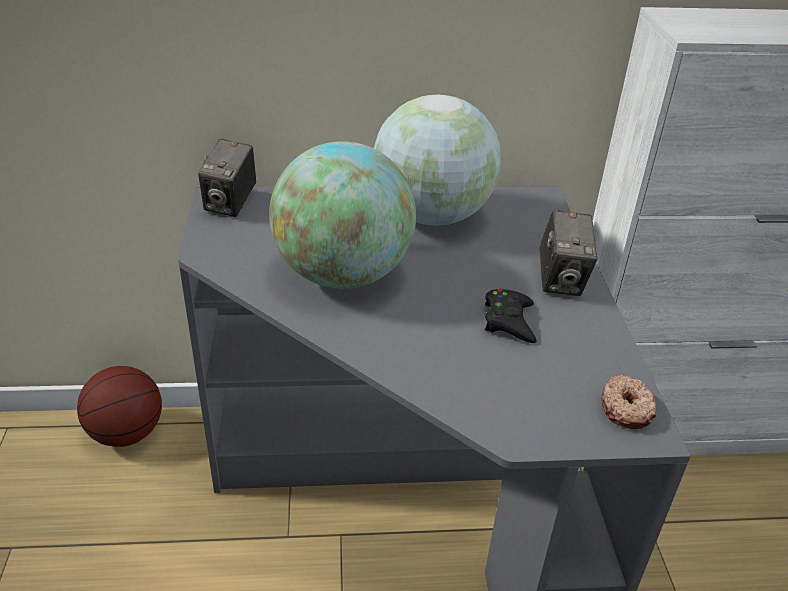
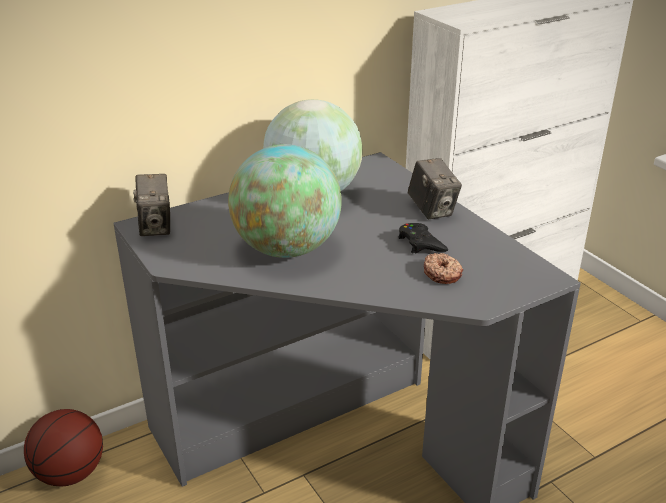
camera: 25 degrees left, 5 degrees down
(626, 409) = (528, 270): donut -> donut (442, 273)

